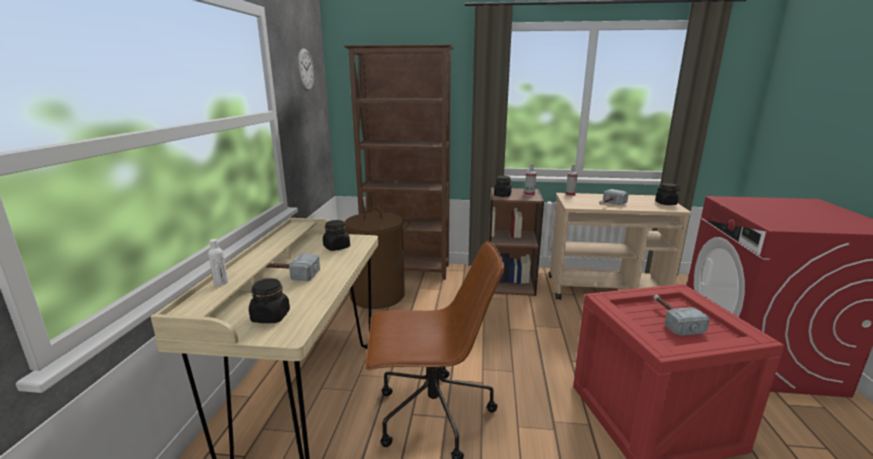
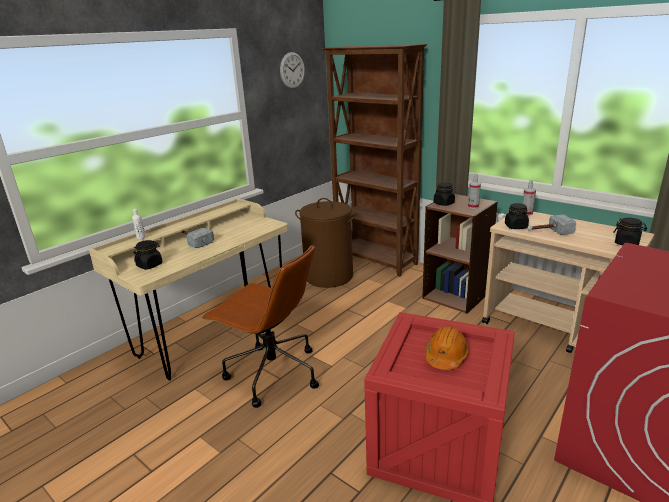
camera: 35 degrees right, 5 degrees up
(336, 247) = (247, 227): black jar -> black jar (515, 226)
(672, 319) = (446, 356): hammer -> orange hard hat

